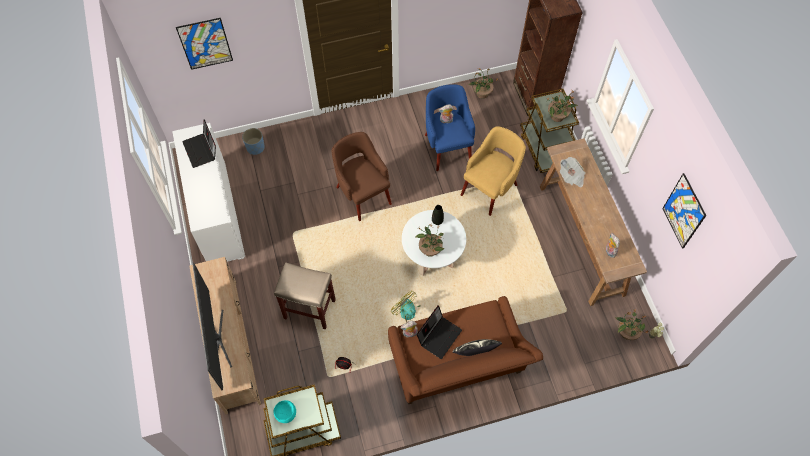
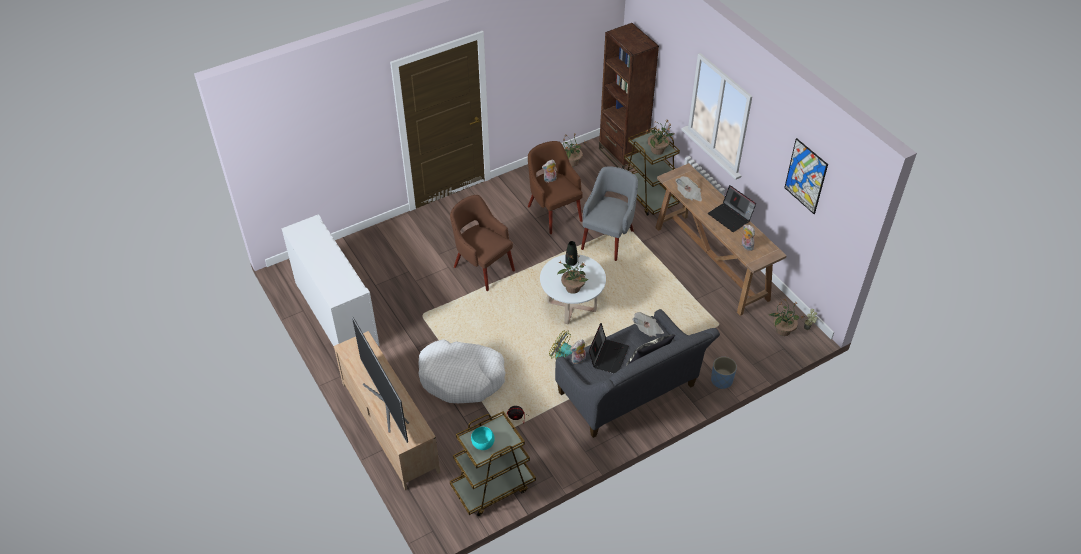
camera: 15 degrees left, 15 degrees down
(202, 150) = (318, 238): laptop -> laptop (730, 217)
(205, 44) = (308, 129): picture -> none
(255, 147) = (357, 249): blue planter -> blue planter (721, 380)
(309, 309) = (461, 377): beige stool -> white dog bed
(447, 147) = (553, 212): blue armchair -> brown armchair
(457, 367) = (630, 394): brown sofa -> grey sofa
(485, 316) = (647, 330): none -> newspaper
(490, 189) = (608, 238): yellow armchair -> grey armchair

